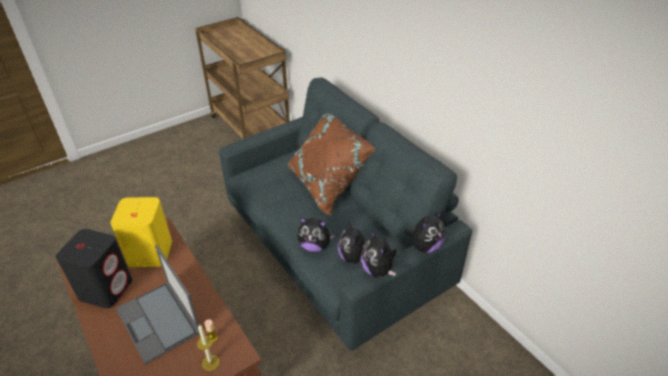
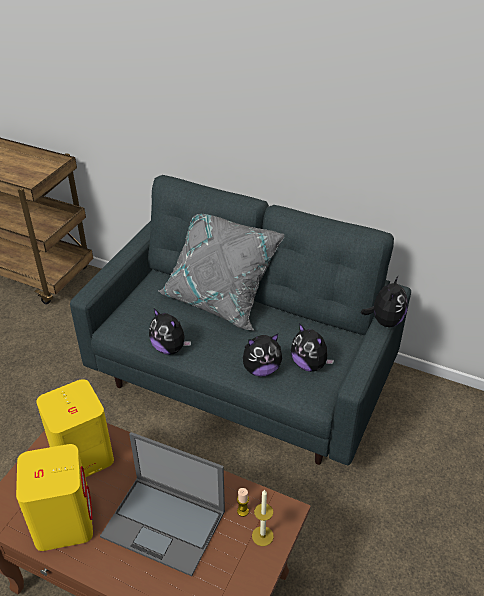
camera: 30 degrees left, 0 degrees up
(106, 288) = (63, 521): black speaker -> yellow speaker
(328, 185) = (220, 299): brown pillow -> grey pillow
(378, 270) = (361, 362): plush toy -> plush toy (170, 348)

